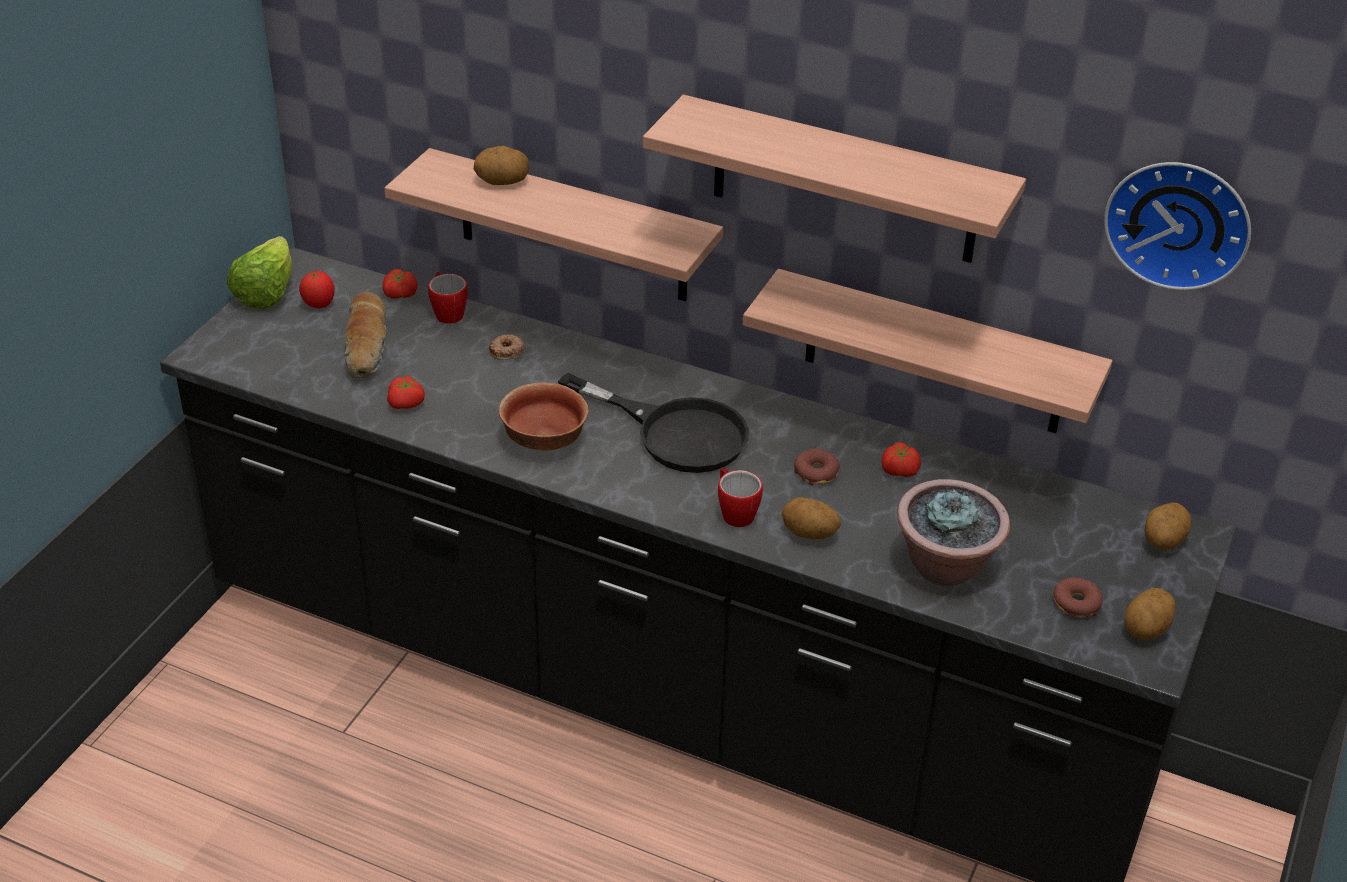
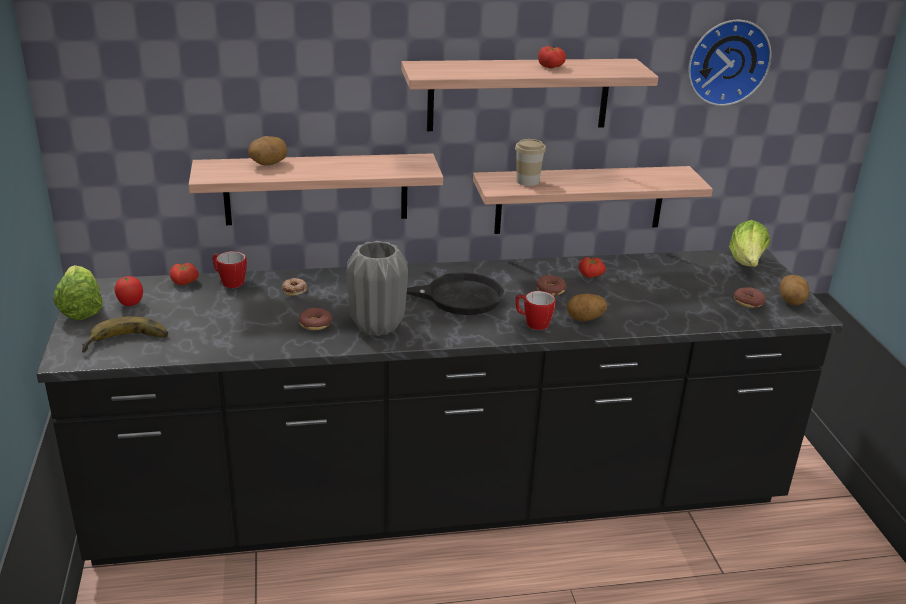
camera: 35 degrees left, 10 degrees down
(270, 357) = (126, 343): none -> banana
(367, 347) = (195, 316): bread -> none
(407, 403) = (260, 337): tomato -> tomato (551, 66)
(480, 409) = (315, 324): none -> donut
(545, 440) = (377, 326): bowl -> grey vase
(830, 308) = (527, 181): none -> cup
(946, 566) = (670, 309): potted plant -> none
(1162, 541) = (746, 263): potato -> lettuce

